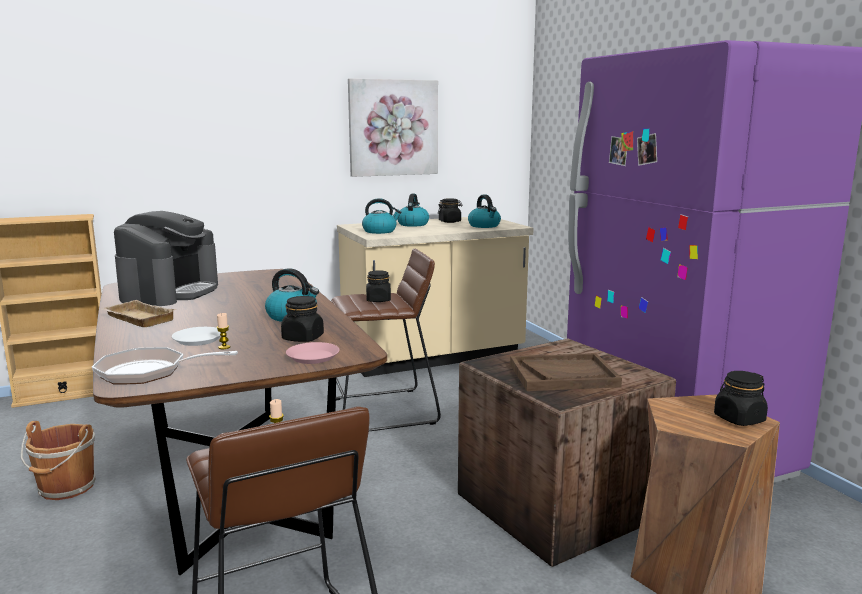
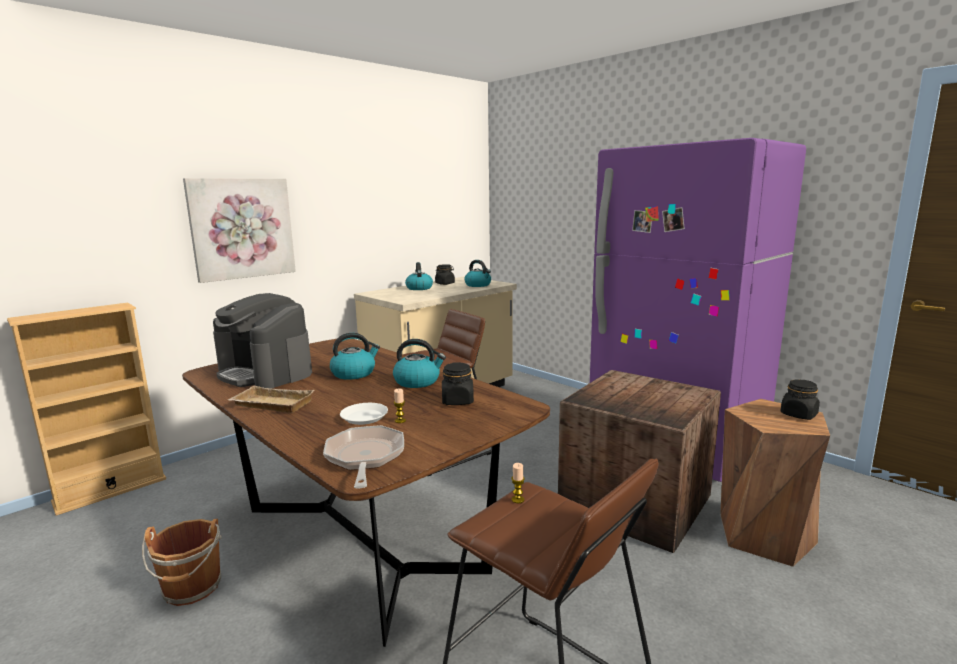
camera: 20 degrees left, 0 degrees up
(149, 372) = (365, 458): frying pan -> frying pan turned 105 degrees clockwise
(170, 292) = (265, 373): coffee machine -> coffee machine turned 135 degrees clockwise
(313, 357) = (493, 417): pink plate -> none
(378, 300) = (434, 356): black jar -> none
(380, 231) = (402, 296): kettle -> kettle (354, 373)
(393, 128) = (392, 207): picture -> picture (242, 228)
(563, 375) = (648, 400): brown tray -> none

